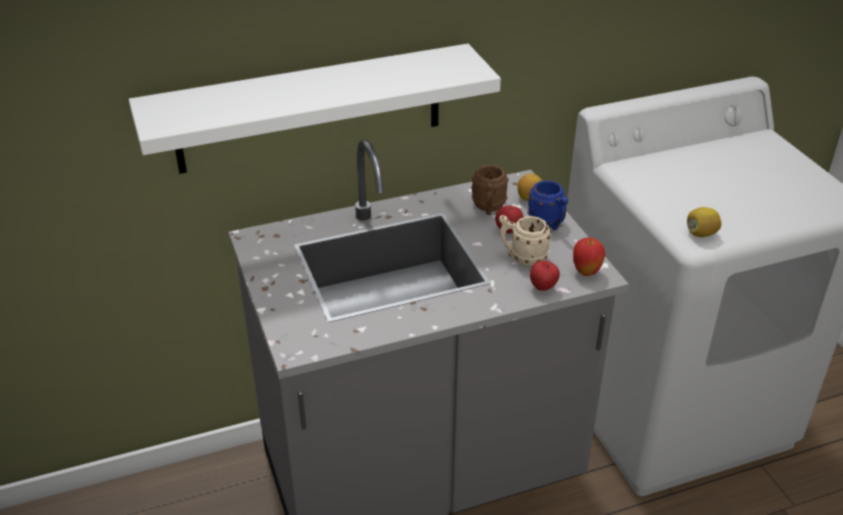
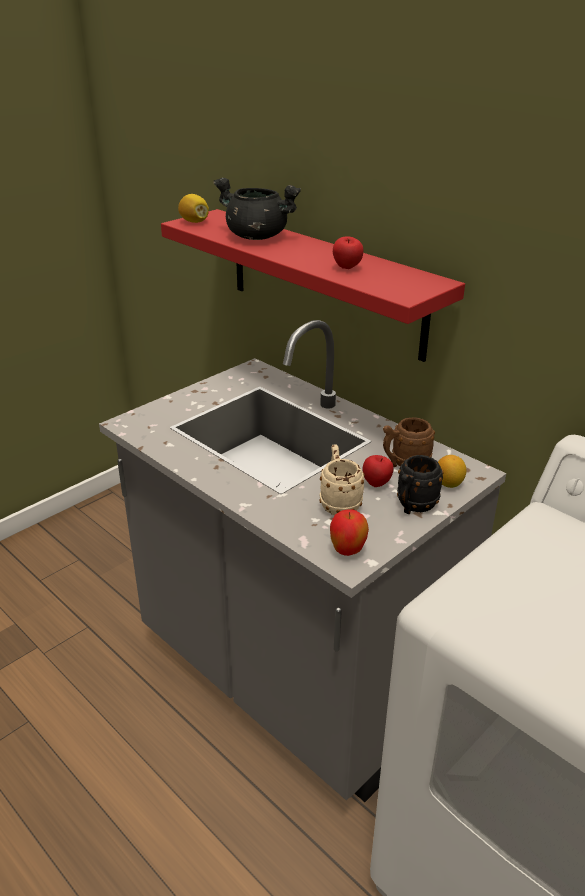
camera: 65 degrees right, 5 degrees down
(258, 98) = (256, 237): none -> black cooking pot
(310, 109) = (324, 282): white shelf -> red shelf
(543, 288) = (297, 528): apple -> apple (347, 268)
(548, 224) = (413, 507): blue mug -> black mug
(701, 234) = (464, 610): lemon -> lemon (194, 222)

